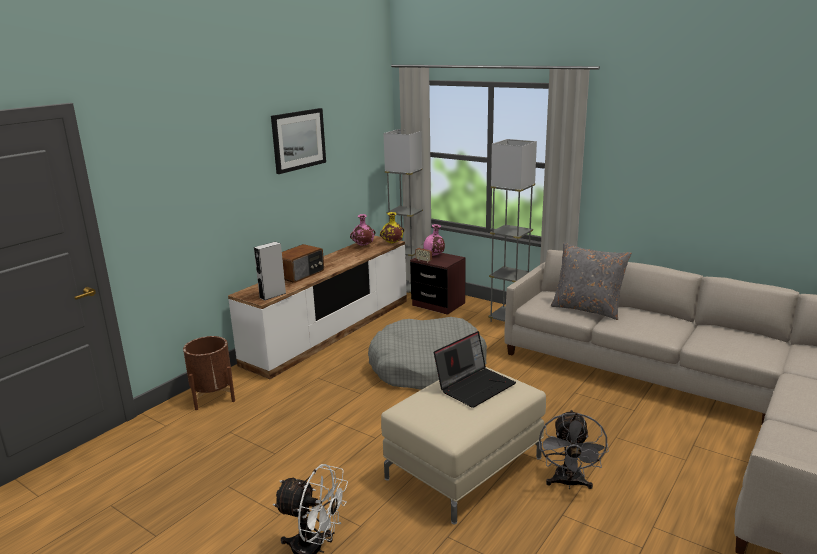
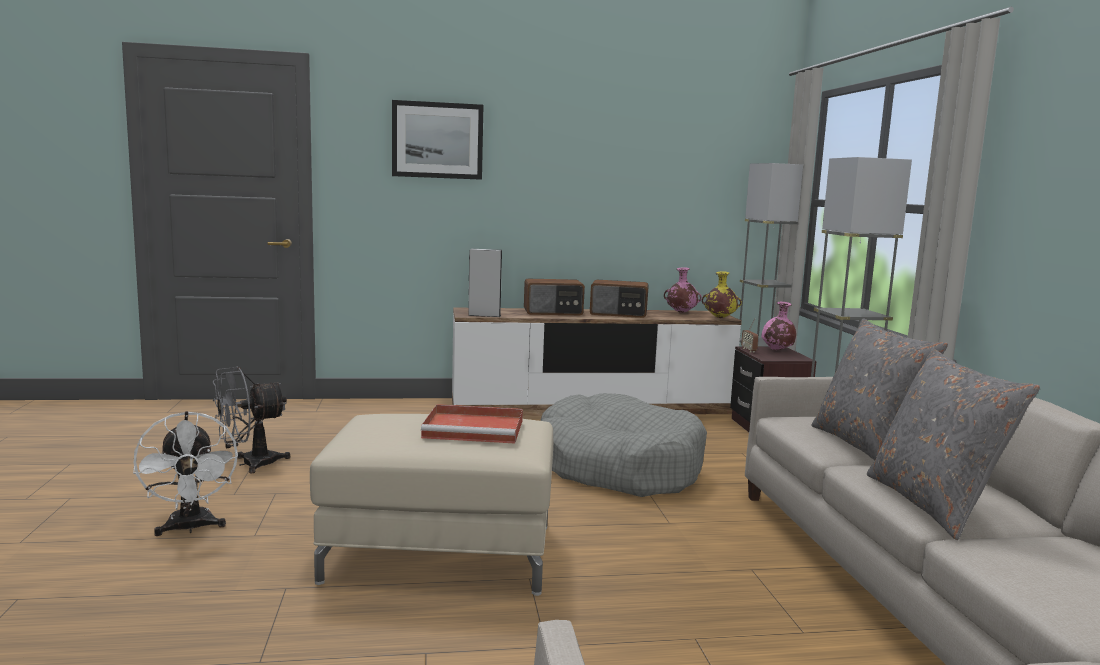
camera: 45 degrees right, 10 degrees down
(213, 396) = (387, 409): brown planter -> none
(298, 140) = (601, 148): picture -> picture (437, 140)
(337, 260) = (618, 313): none -> radio
(475, 386) = (476, 429): laptop -> red tray
(568, 483) = (508, 635): grey fan -> grey fan (250, 464)
(659, 331) = (933, 505): none -> grey pillow

